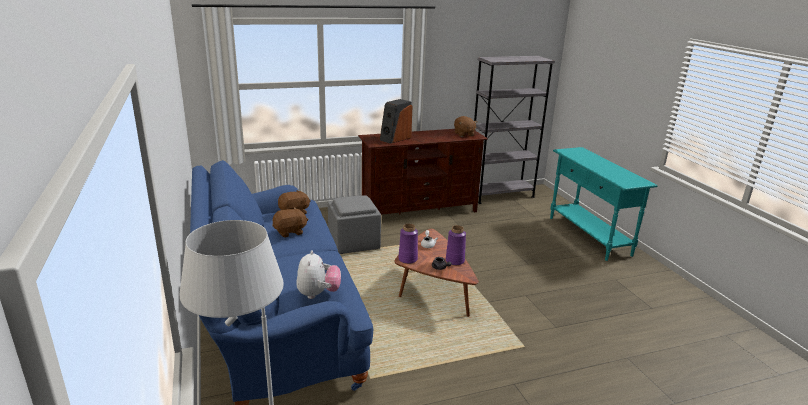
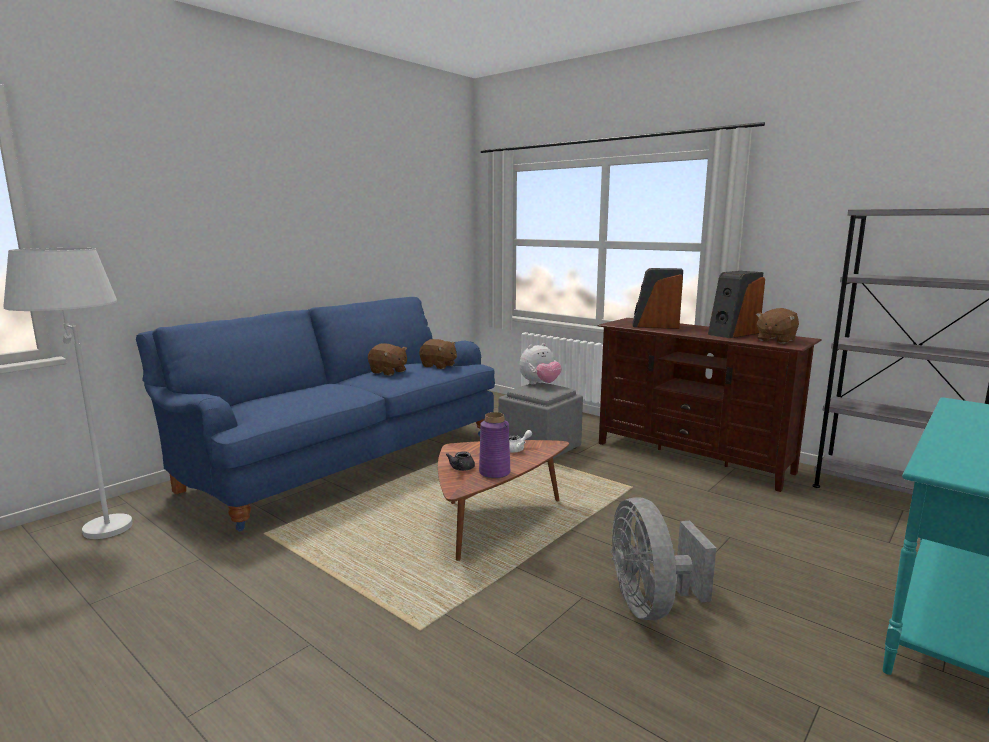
camera: 60 degrees right, 10 degrees down
(318, 294) = (265, 405): plush toy -> plush toy (540, 384)
(408, 259) = (459, 448): purple vase -> none
(438, 134) = (733, 333): none -> speaker
(542, 282) = (651, 604): none -> grey fan

